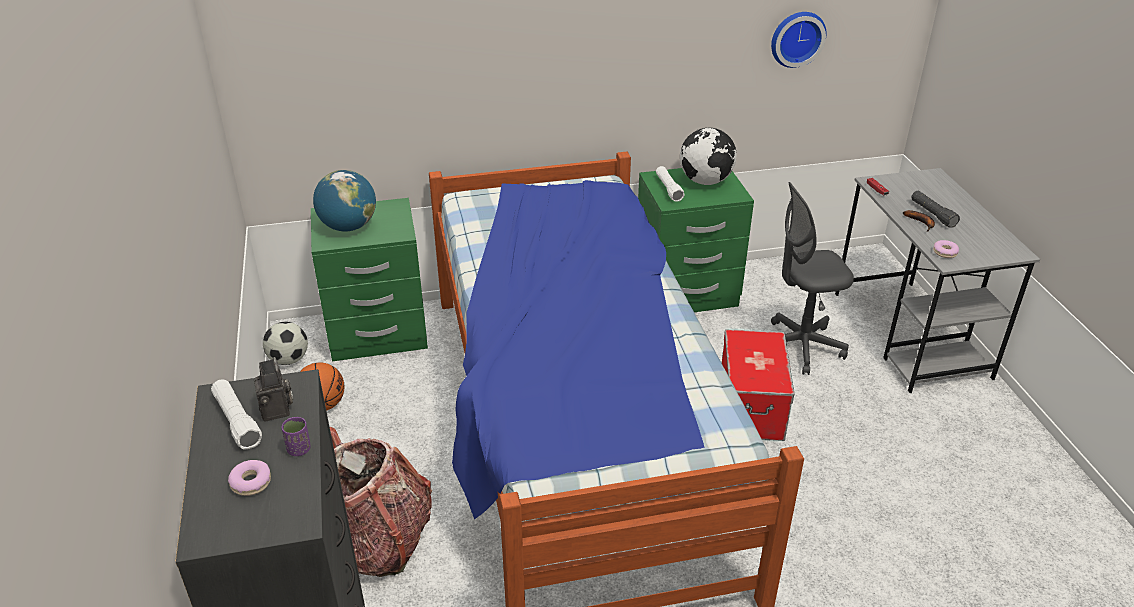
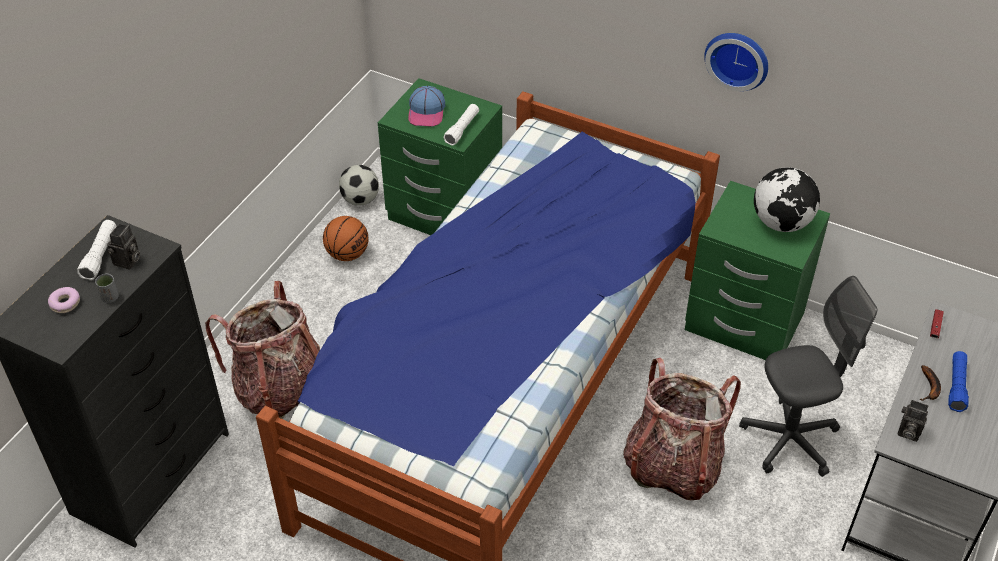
camera: 40 degrees right, 10 degrees up
(299, 449) = (110, 297): purple cup -> grey cup
(348, 227) = (427, 112): globe -> cap
(668, 189) = (734, 213): white flashlight -> white flashlight (462, 129)
(750, 406) = (673, 465): storage box -> backpack
(796, 38) = (937, 117): wall clock -> wall clock (738, 58)
(800, 347) = (790, 440): grey office chair -> grey office chair turned 135 degrees clockwise
(932, 214) = (956, 386): black flashlight -> blue flashlight
(945, 252) = (907, 432): donut -> camera

